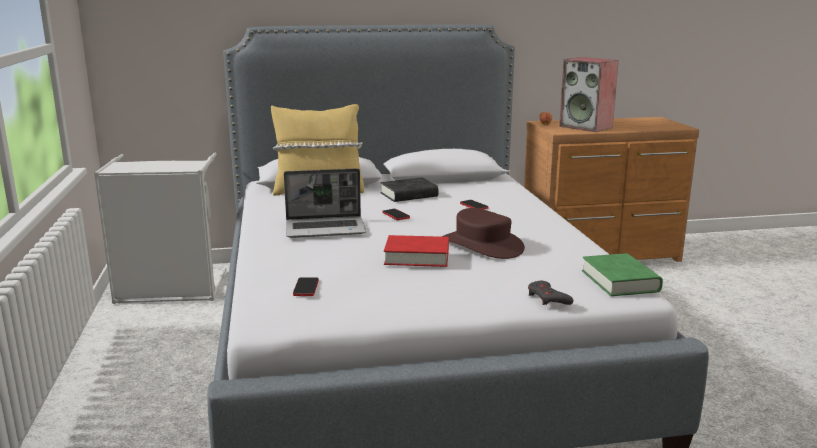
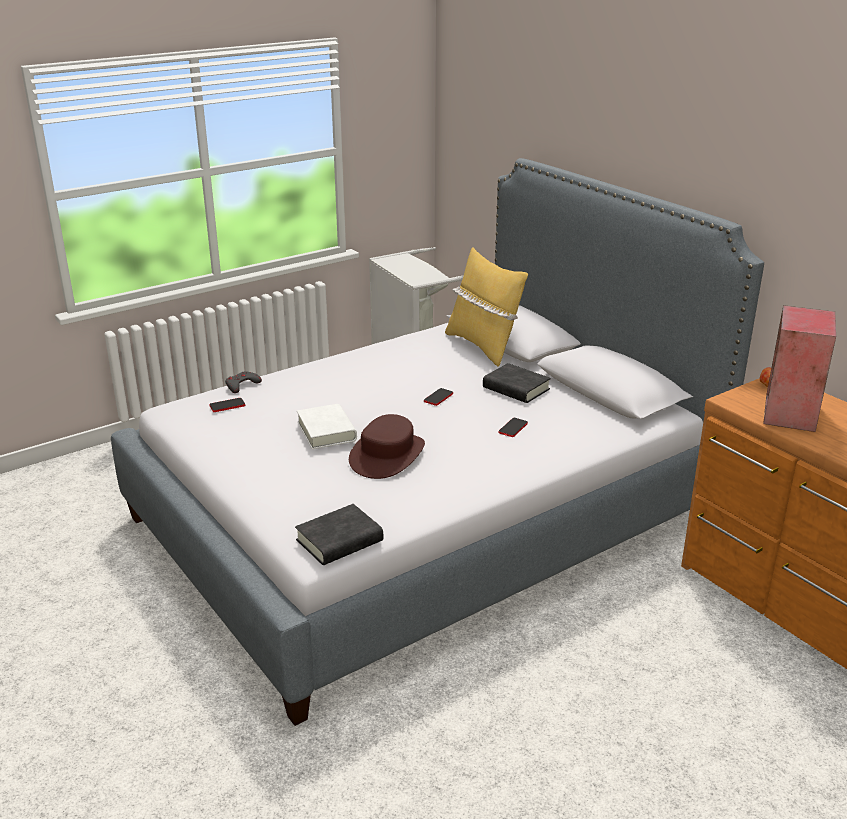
camera: 65 degrees right, 10 degrees up
(326, 229) = (370, 378): laptop -> none
(417, 257) = (326, 431): red book -> white book
(548, 298) = (270, 508): grey game controller -> grey game controller (242, 385)
(620, 281) = (339, 541): green book -> black book

